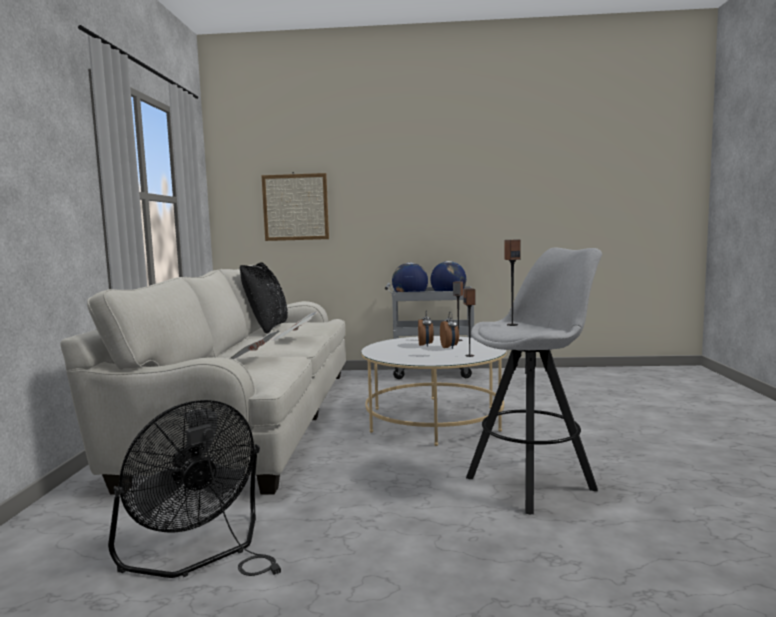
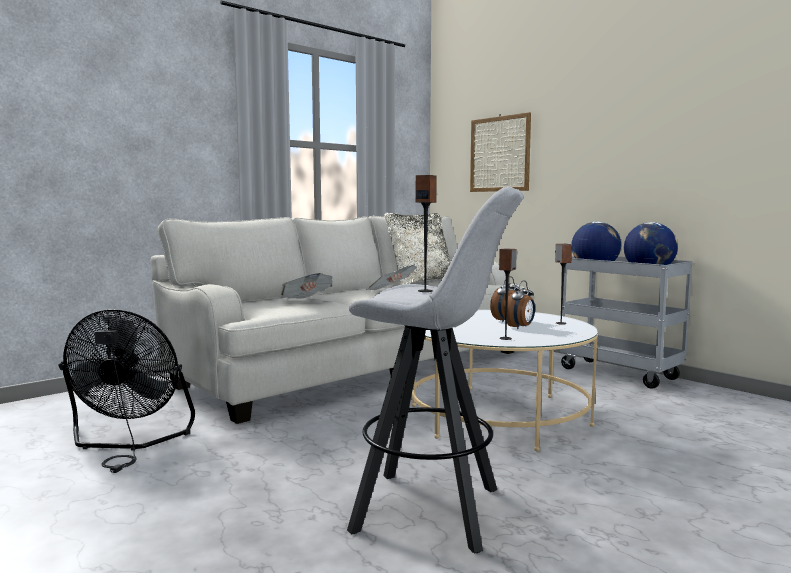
camera: 45 degrees right, 0 degrees up
(267, 328) = (421, 282): black pillow -> beige pillow

